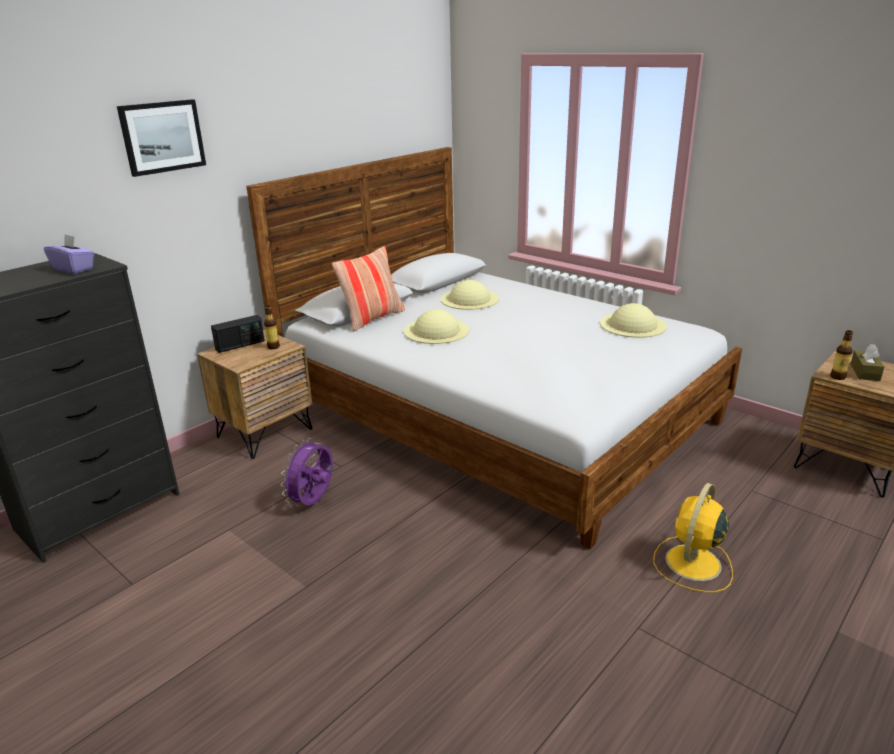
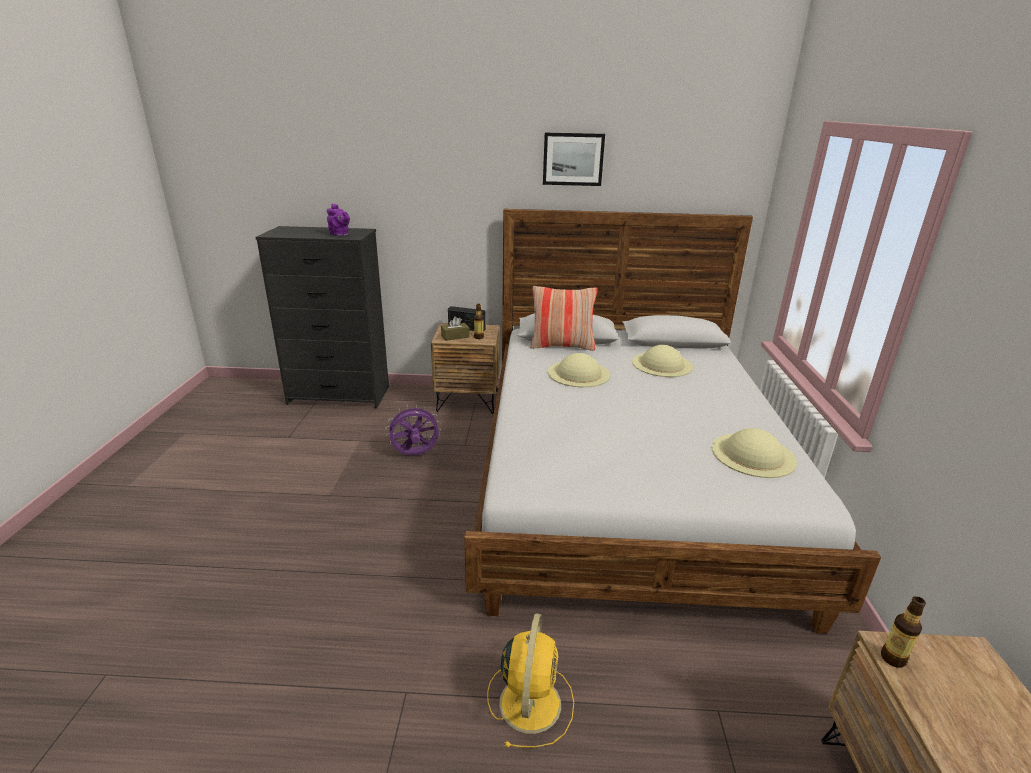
camera: 50 degrees right, 0 degrees up
(74, 269) = (340, 234): purple tissue box -> purple teapot
(162, 137) = (444, 160): picture -> picture (573, 159)
(692, 564) = (530, 701): yellow fan -> yellow fan turned 105 degrees clockwise
(865, 372) = (958, 687): brown tissue box -> brown tissue box (455, 336)

